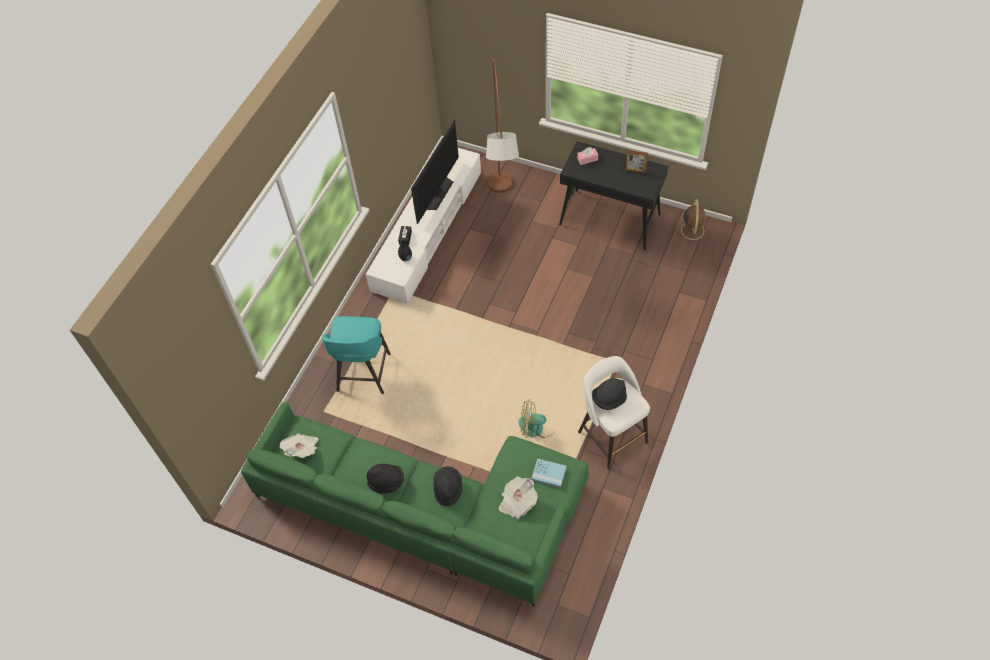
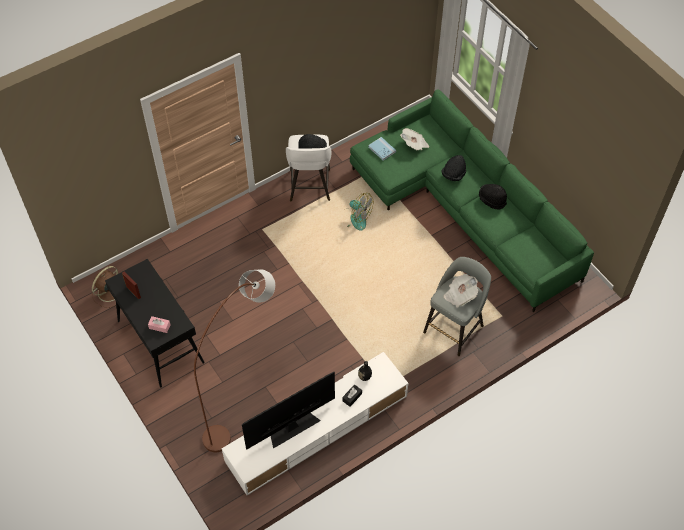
camera: 150 degrees left, 0 degrees up
(302, 449) = (540, 252): newspaper -> newspaper (460, 295)
(363, 374) = (454, 328): turquoise stool -> grey stool

